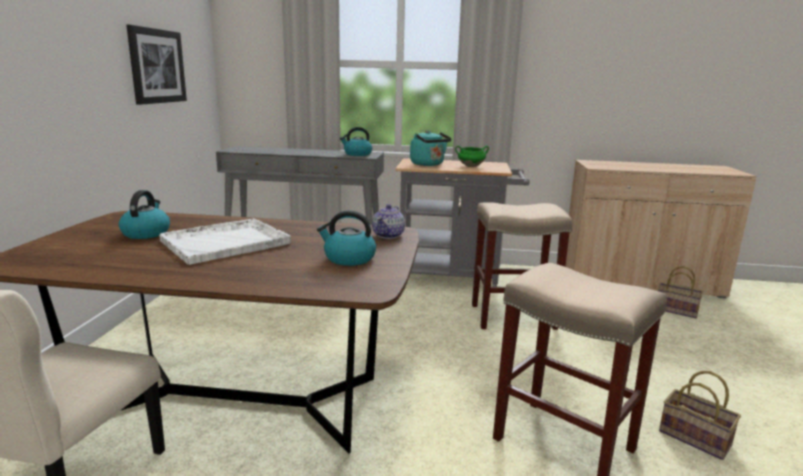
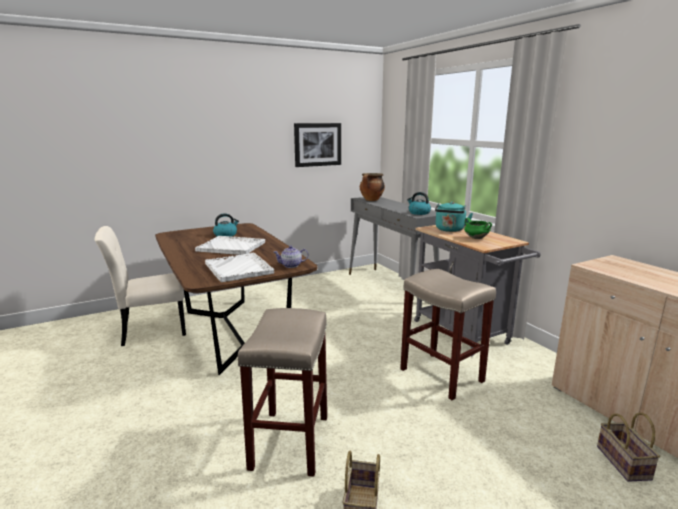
camera: 55 degrees right, 0 degrees up
(254, 150) = (371, 200): none -> cooking pot
(348, 258) = (238, 268): kettle -> white tray

